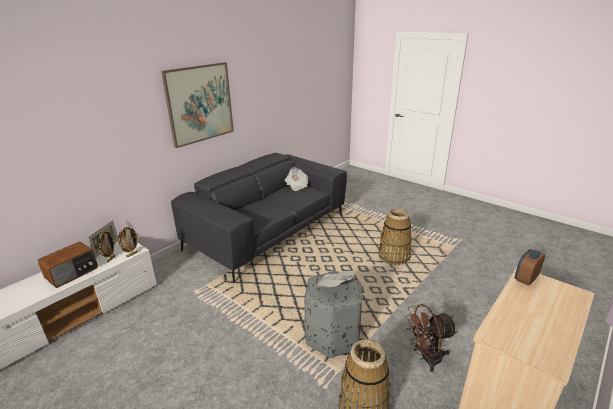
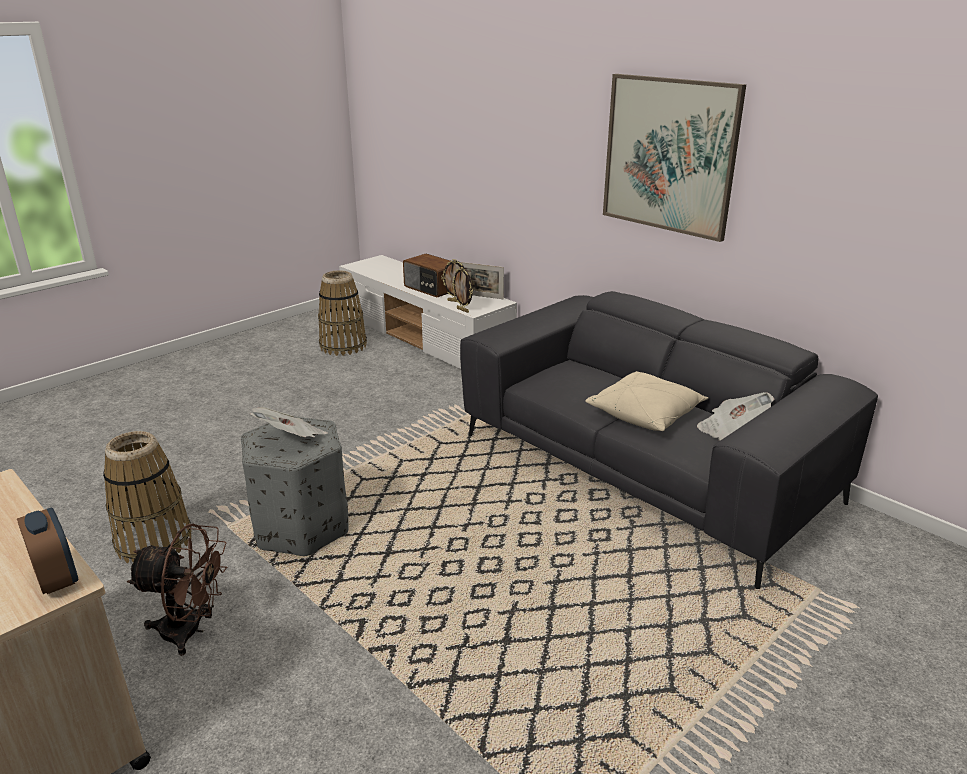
camera: 95 degrees right, 0 degrees up
(282, 200) = (645, 414): none -> beige pillow
(393, 256) = (531, 660): basket -> basket (343, 346)
(426, 358) = (191, 631): brown fan -> brown fan turned 105 degrees clockwise

